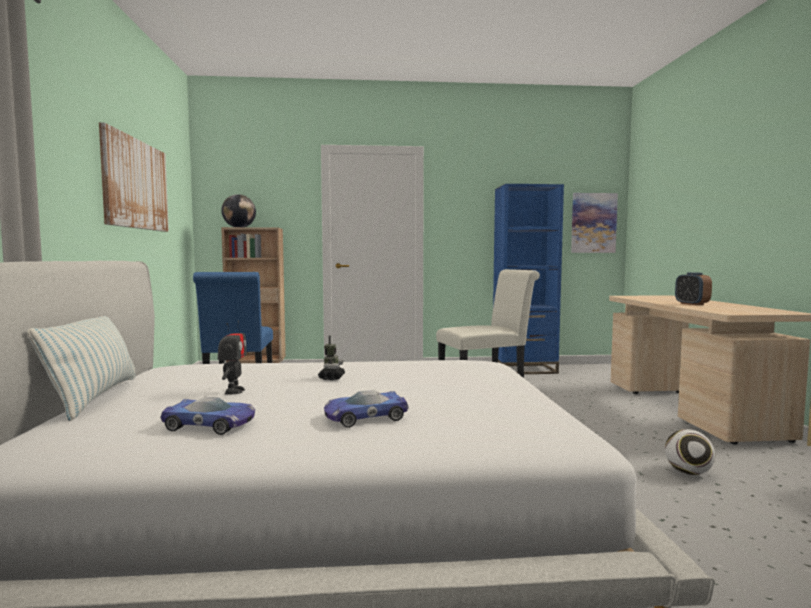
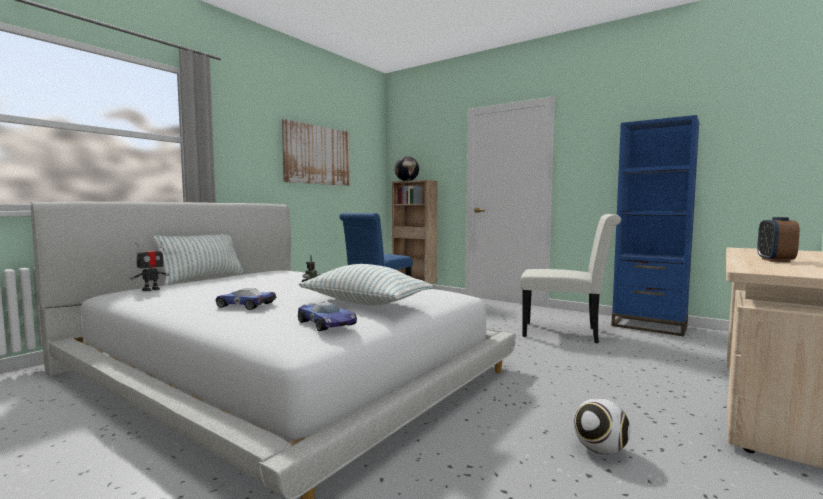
camera: 40 degrees right, 0 degrees up
(211, 424) = (187, 295): toy car -> toy car (327, 323)
(234, 391) = (247, 284): toy robot -> toy robot (151, 289)
(469, 386) = (365, 303): none -> pillow
(593, 223) = (768, 157): picture -> none

